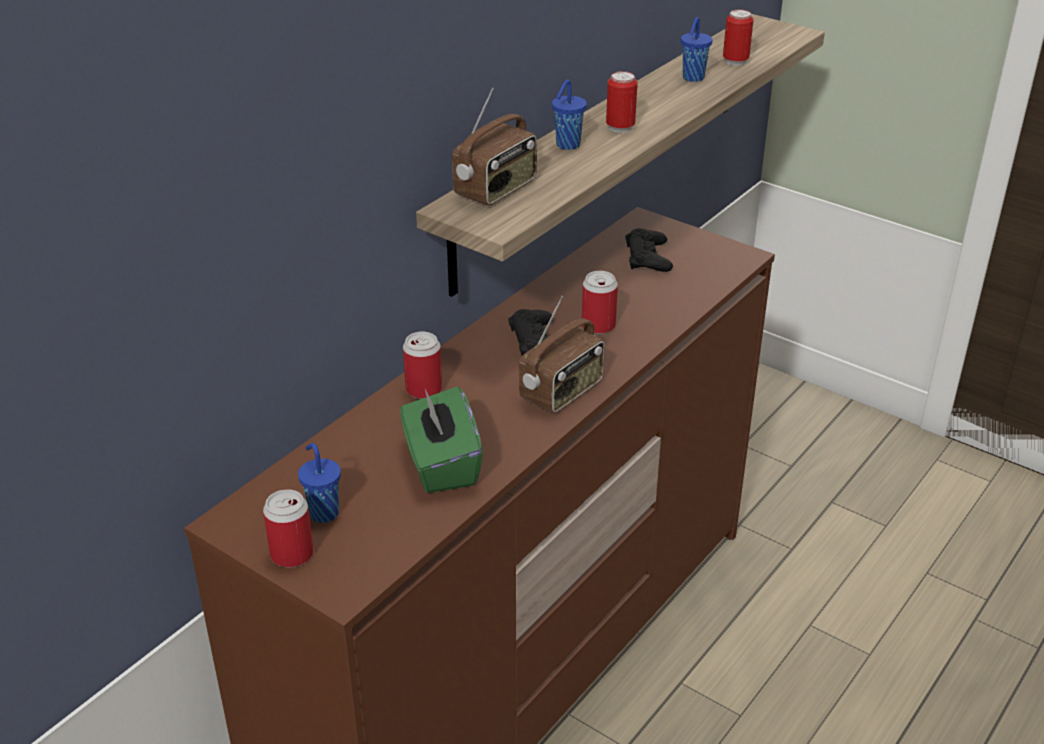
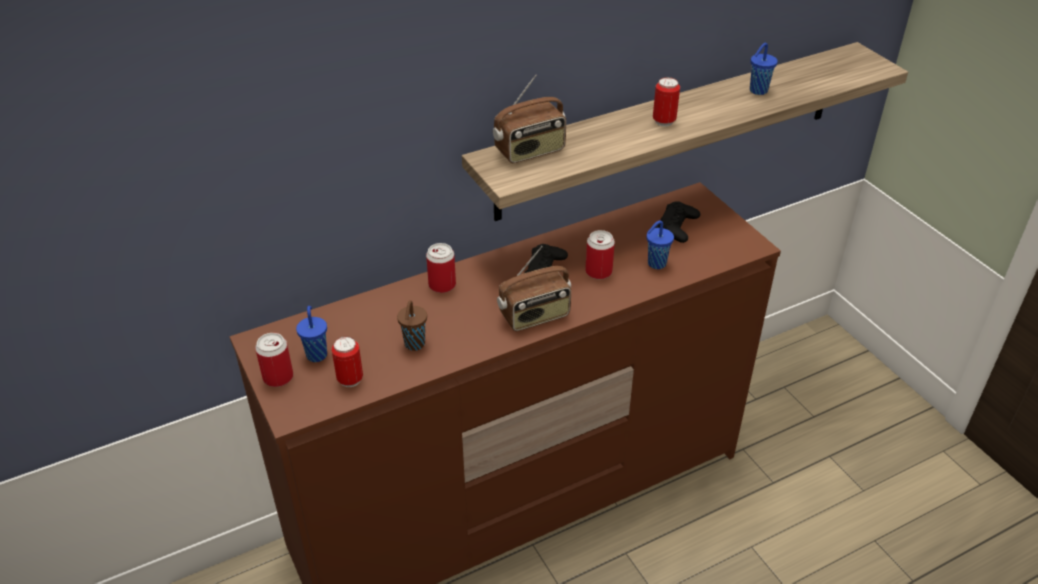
camera: 25 degrees right, 5 degrees up
(441, 464) = (414, 345): green tissue box -> brown cup
(567, 145) = (611, 127): blue cup -> blue cup (655, 264)
(735, 61) = (806, 83): can -> can (350, 379)

